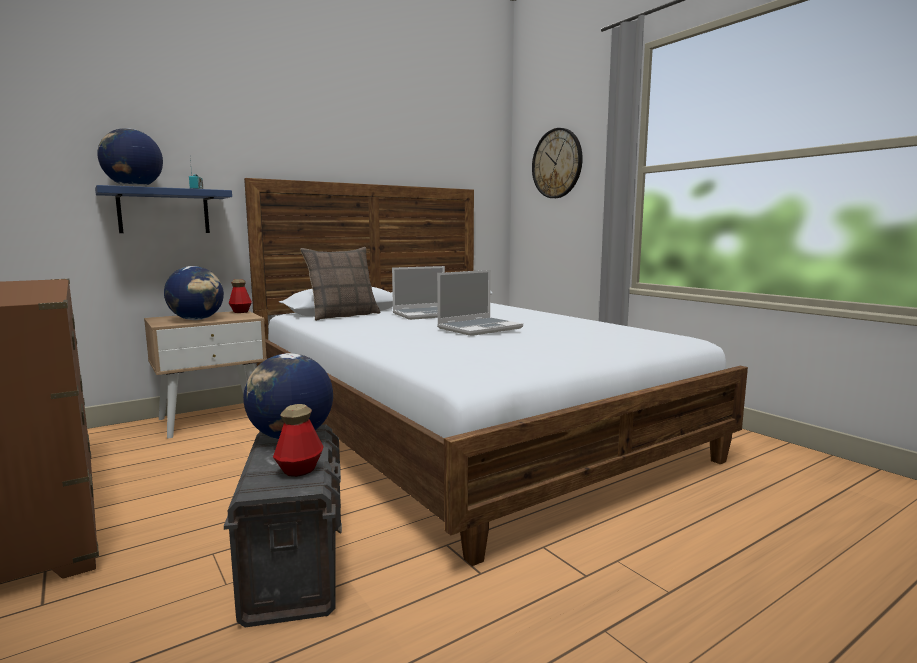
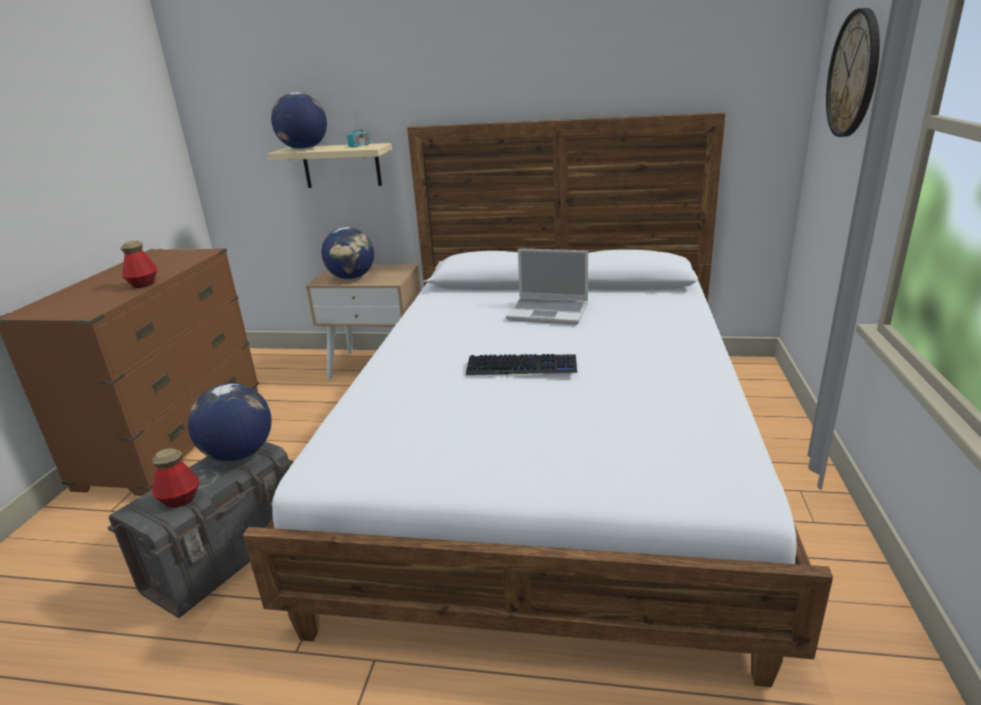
camera: 45 degrees right, 15 degrees up
(164, 211) = (341, 166): blue shelf -> beige shelf
(241, 312) = (406, 268): bottle -> bottle (143, 284)
(343, 315) = (471, 294): pillow -> none
(480, 328) = (521, 367): laptop -> keyboard

